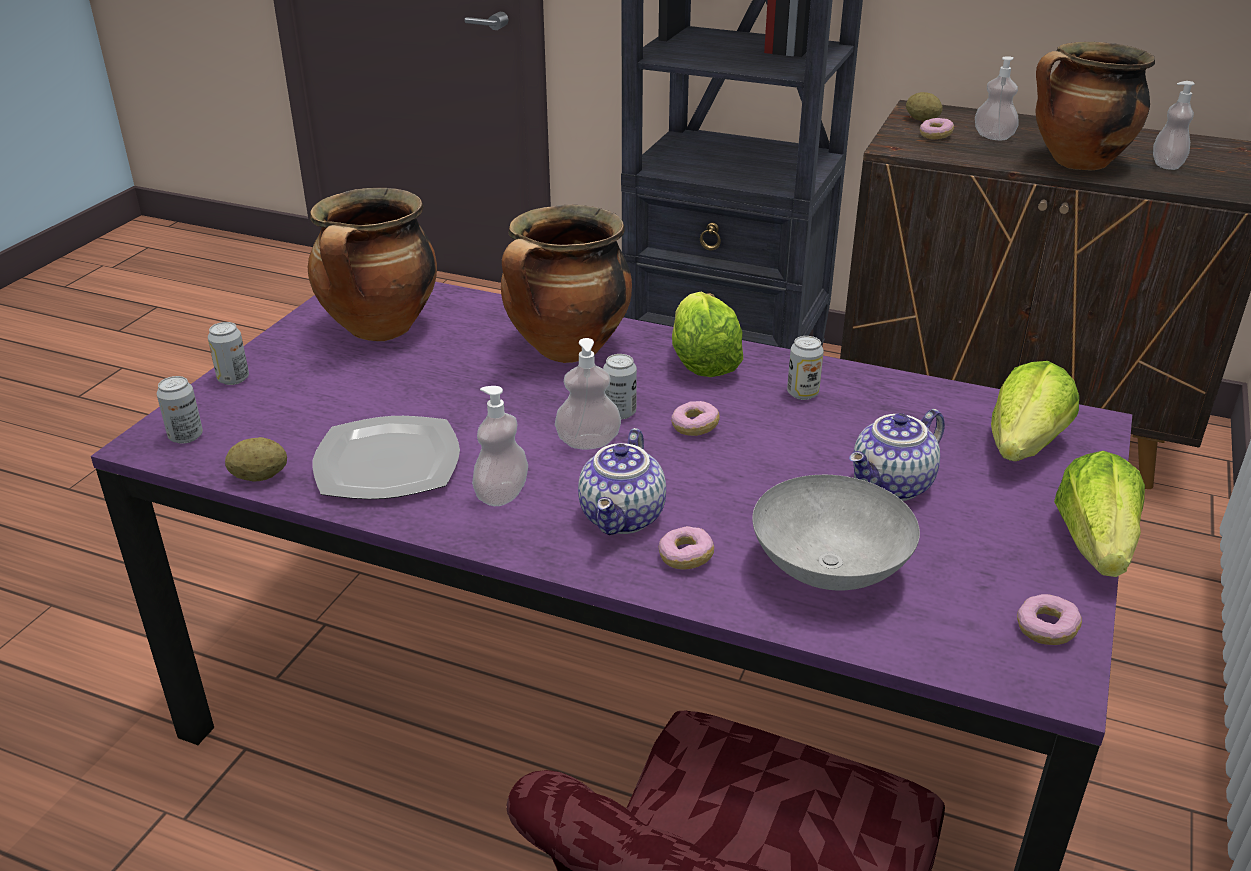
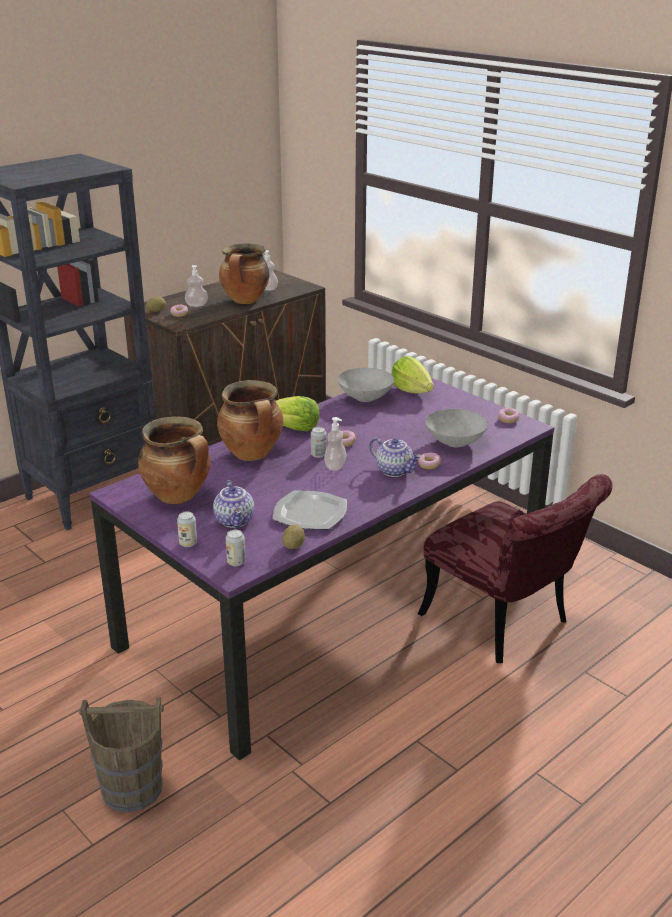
camera: 65 degrees left, 5 degrees down
(99, 649) = (131, 788): none -> brown bucket
(502, 494) = (358, 492): soap dispenser -> none
(802, 393) = (340, 416): can -> none
(893, 486) = (416, 418): teapot -> teapot (235, 521)
(915, 399) = (364, 398): none -> grey bowl
(1095, 544) = (473, 399): lettuce -> none

